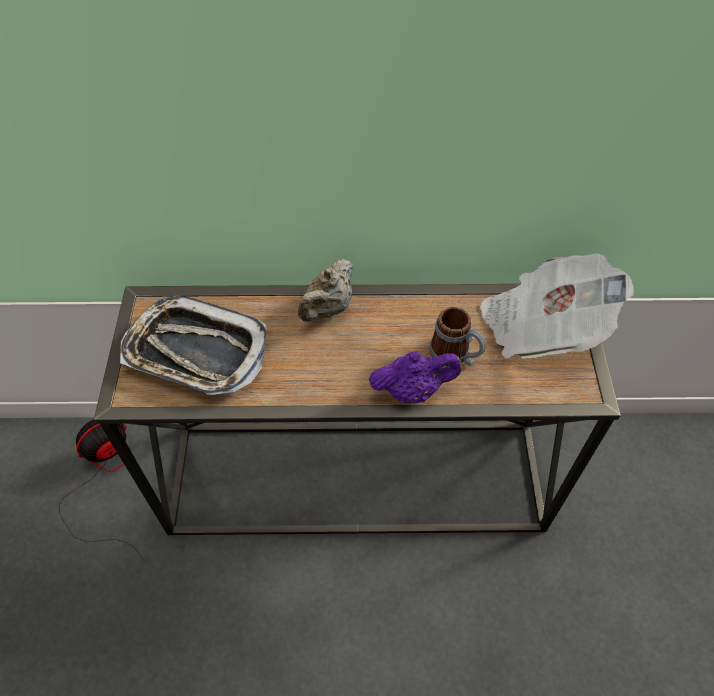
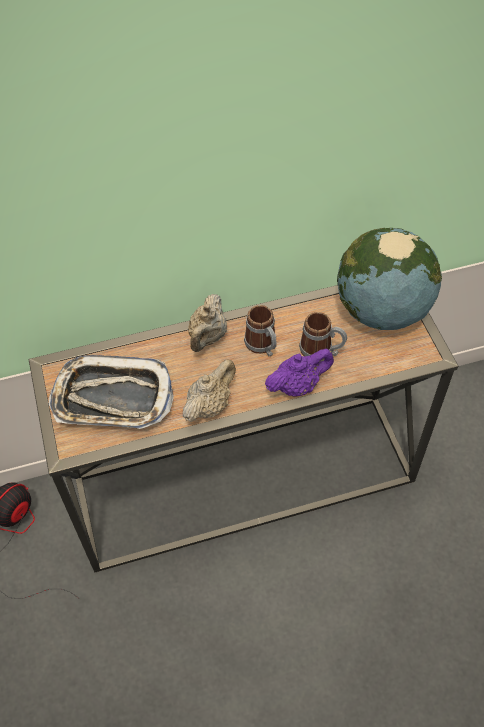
camera: 15 degrees left, 0 degrees up
(301, 387) = (210, 405): none -> beige teapot
(388, 334) = (263, 346): none -> mug
(542, 326) = (381, 311): newspaper -> globe

